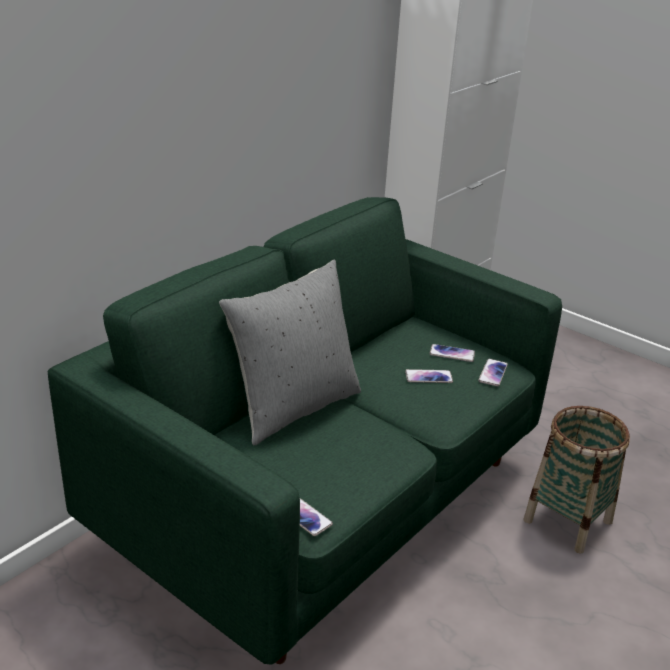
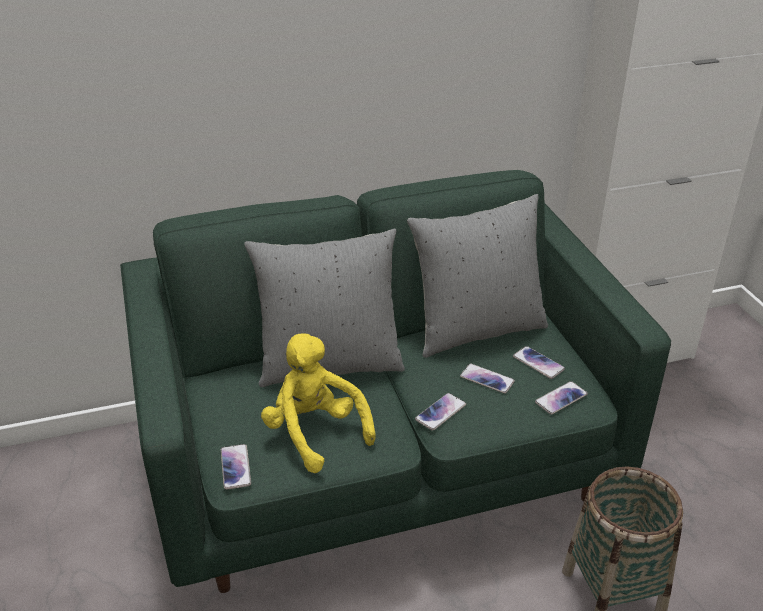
camera: 35 degrees right, 5 degrees up
(339, 464) = (315, 432): none -> yellow plush toy
(382, 344) = (476, 329): none -> grey pillow
(420, 412) = (440, 412): none -> phone

